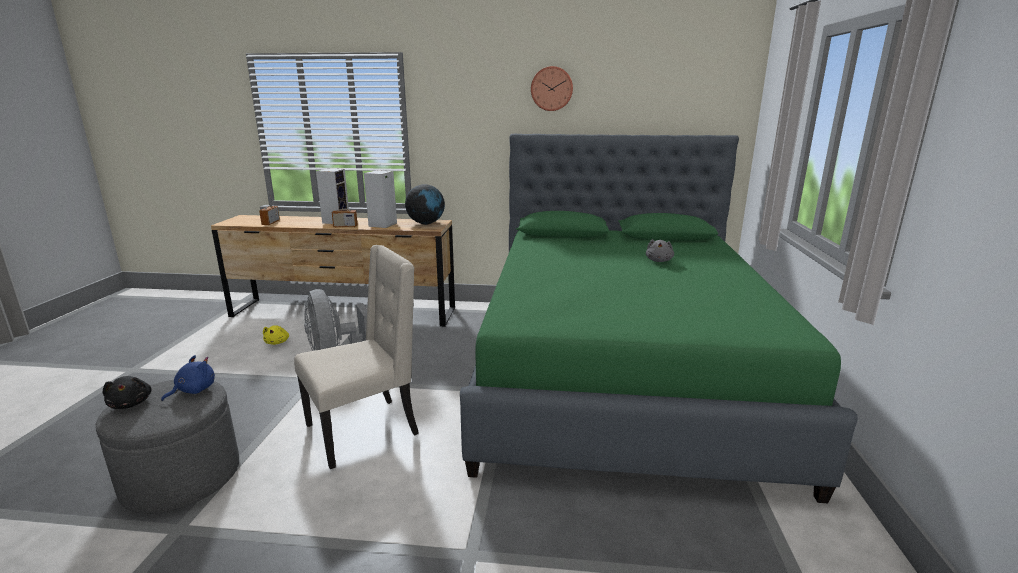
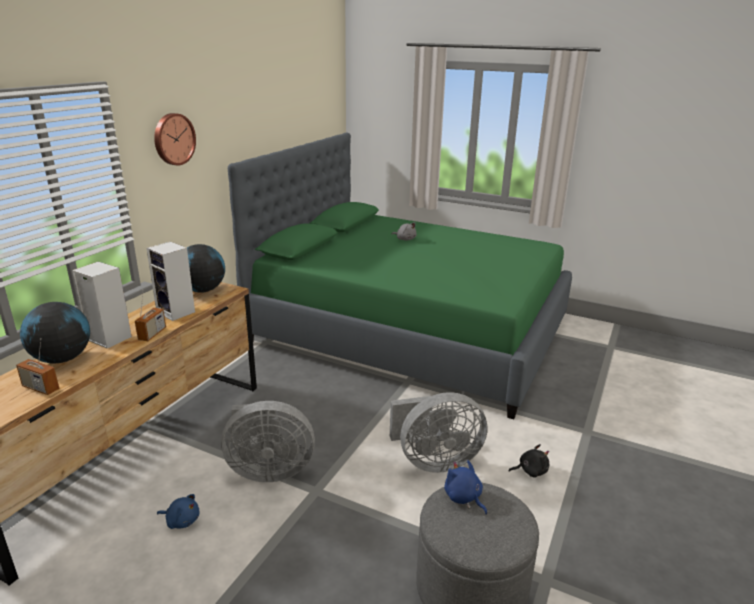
camera: 70 degrees left, 5 degrees up
(131, 403) = (477, 542): black plush toy -> black plush toy (530, 471)
(277, 342) = (181, 520): yellow plush toy -> blue plush toy
(306, 219) = (62, 359): none -> globe
(365, 430) = (434, 461): beige chair -> grey fan
(551, 89) = (243, 110): wall clock -> wall clock (173, 139)

